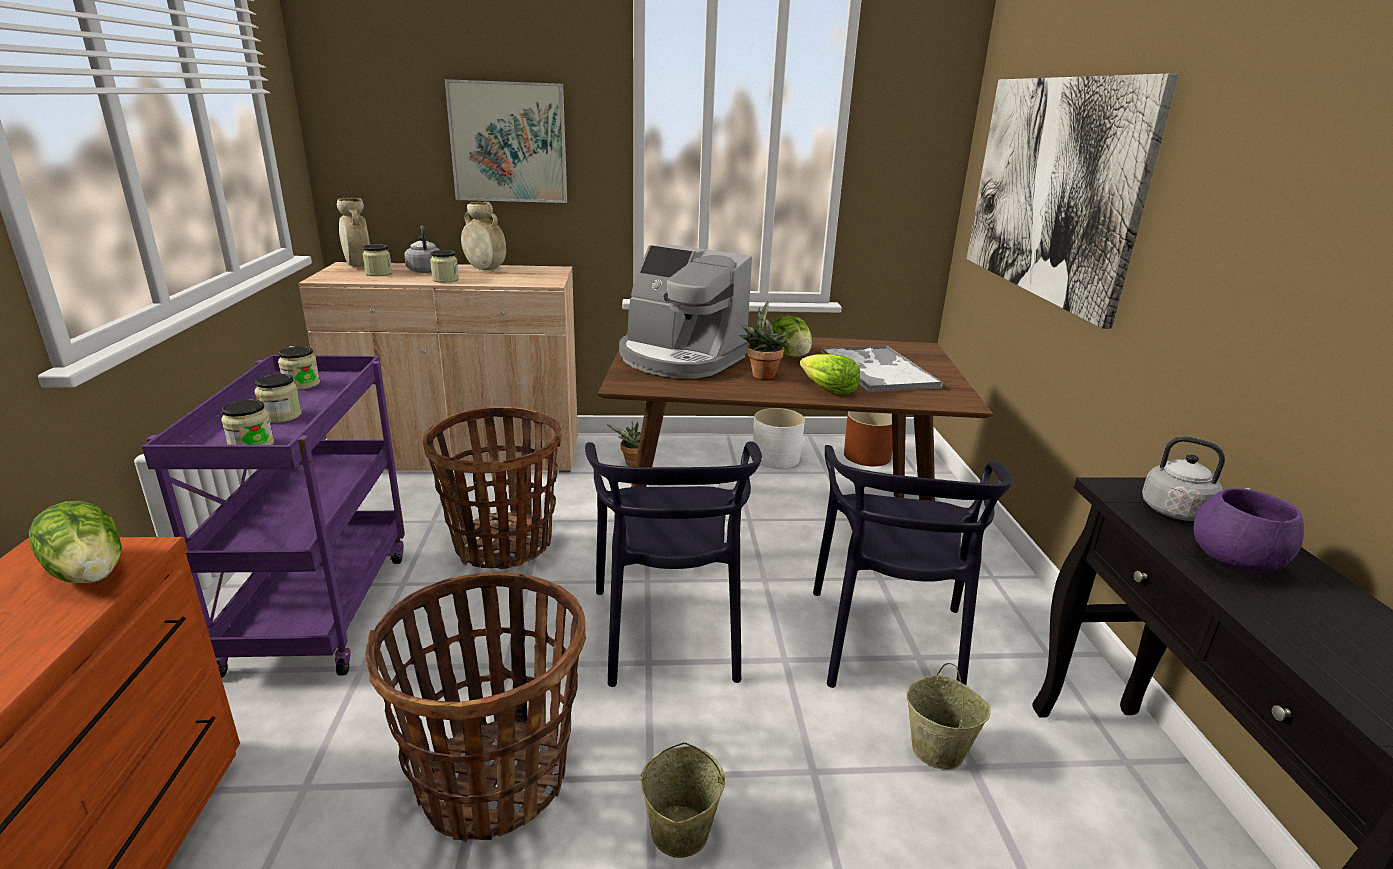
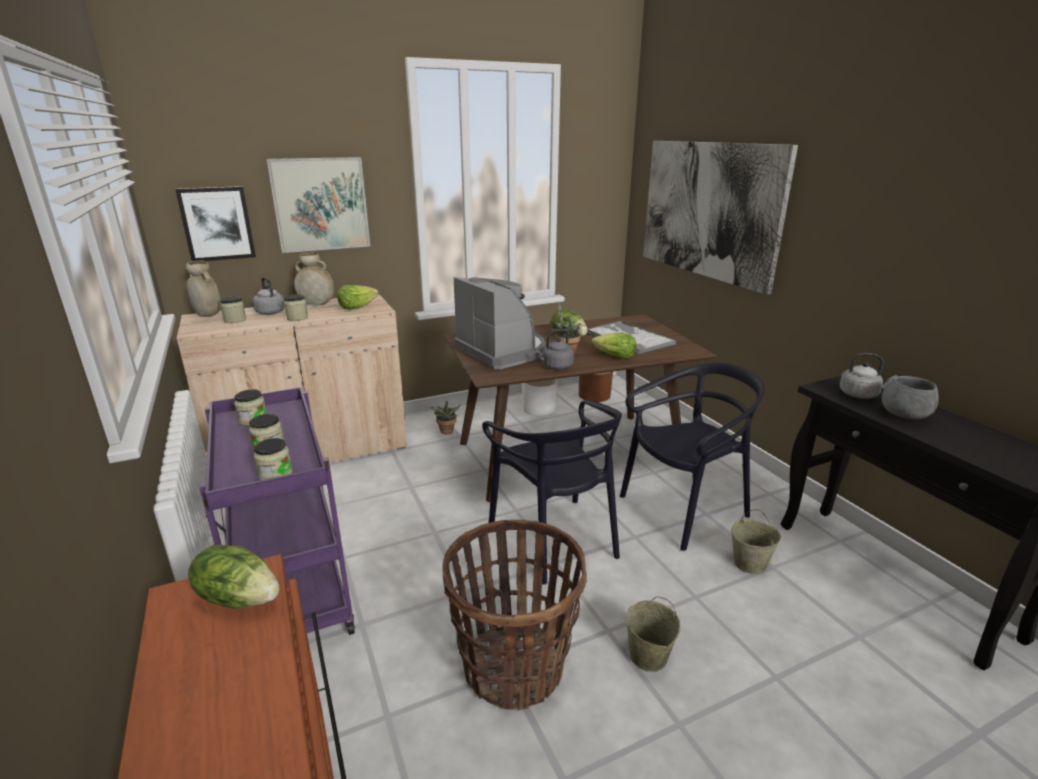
camera: 20 degrees left, 0 degrees up
(384, 156) = (217, 223): none -> picture
(503, 545) = (397, 511): basket -> none
(526, 277) = (357, 307): none -> lettuce
(680, 358) = (502, 351): coffee machine -> coffee machine turned 135 degrees counterclockwise
(728, 388) = (555, 366): none -> grey kettle
(888, 642) = (684, 509): black chair -> black chair turned 105 degrees counterclockwise
(1235, 562) = (904, 415): purple bowl -> grey bowl

